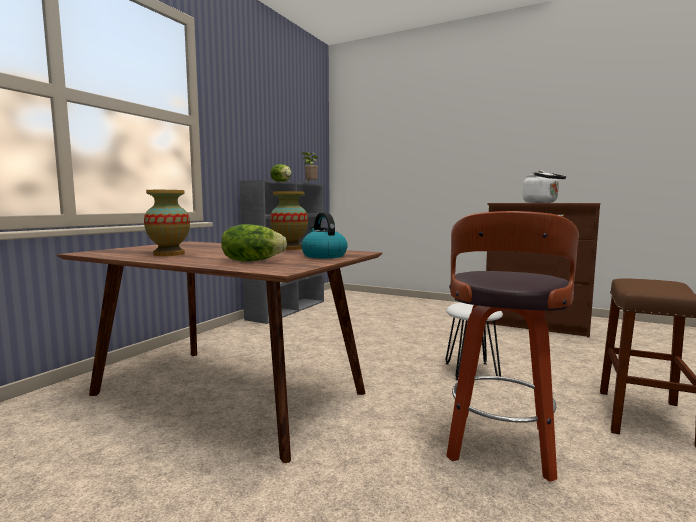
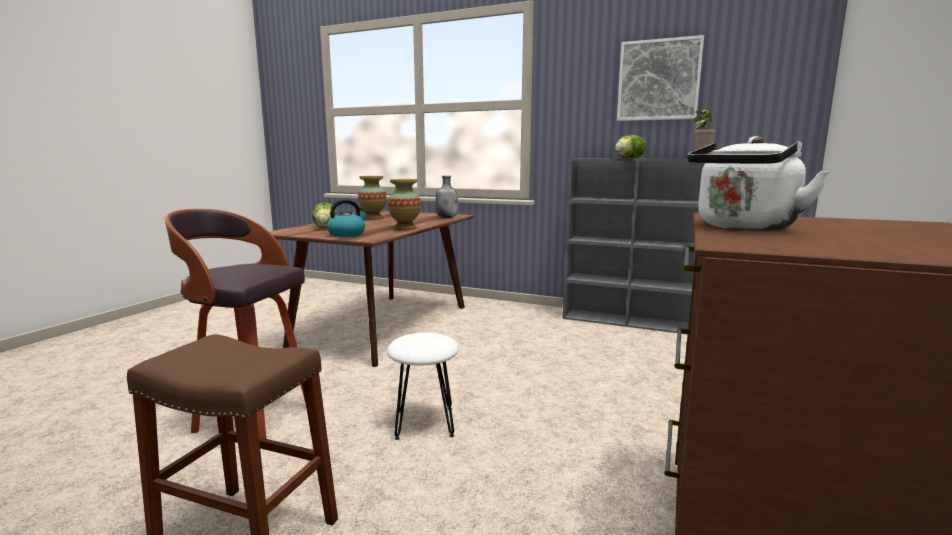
camera: 85 degrees right, 5 degrees up
(204, 244) = (447, 217): none -> grey bottle
(274, 125) = (658, 80): none -> picture

